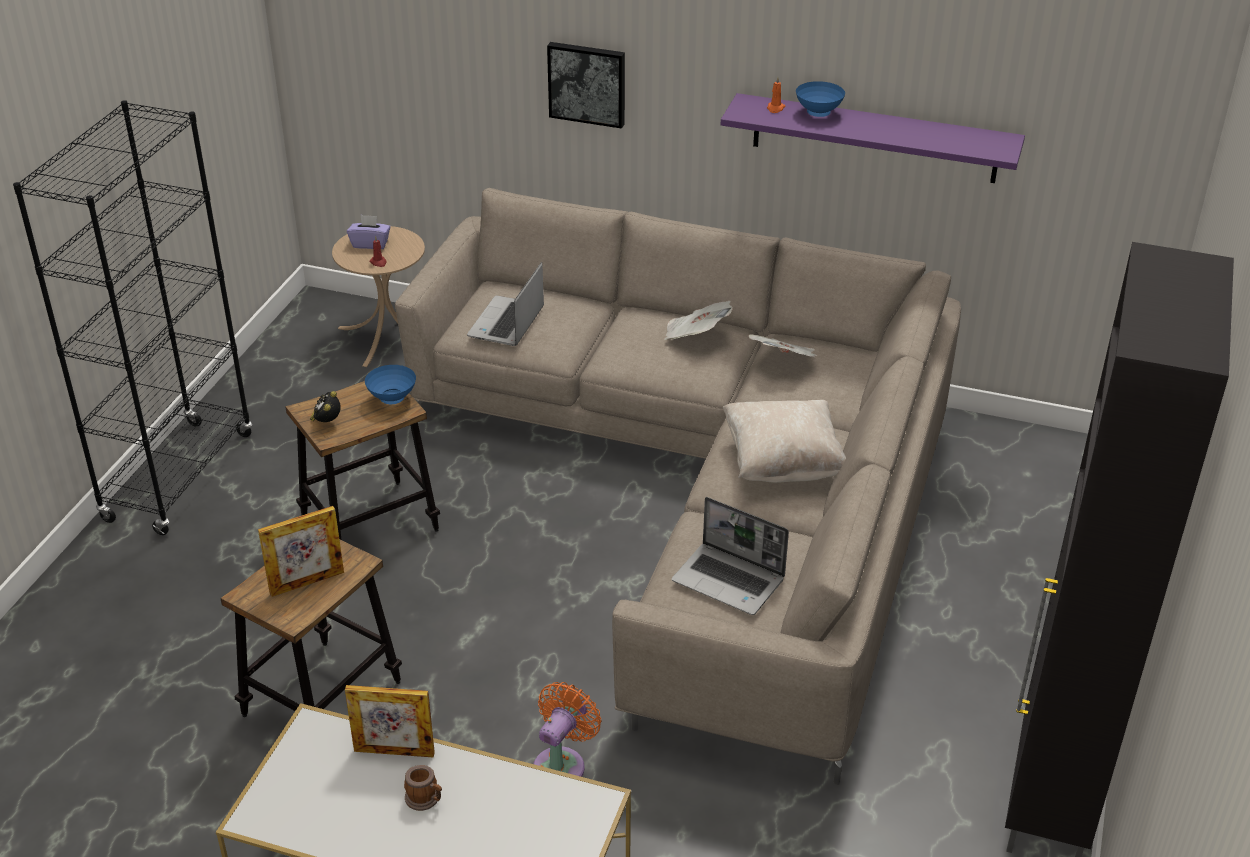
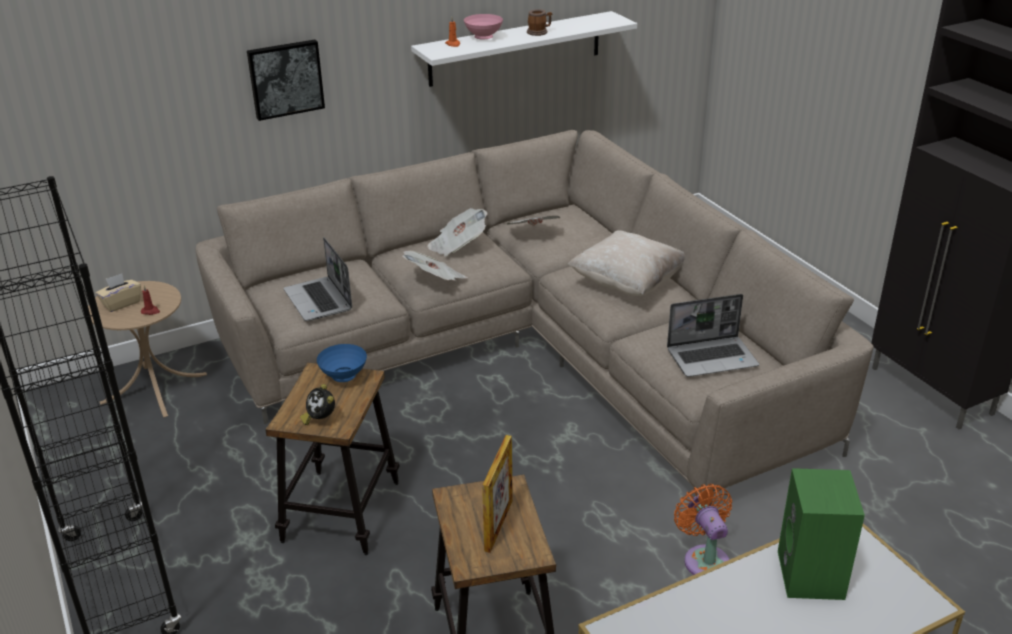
camera: 45 degrees left, 5 degrees down
(370, 244) = (121, 303): purple tissue box -> beige tissue box
(394, 752) = (691, 601): picture frame -> none
(425, 799) = (760, 611): mug -> mug (539, 32)
(507, 810) = (812, 576): none -> green speaker
(623, 359) = (435, 281): none -> newspaper
(819, 113) = (483, 38): blue bowl -> pink bowl
(874, 138) = (515, 48): purple shelf -> white shelf

